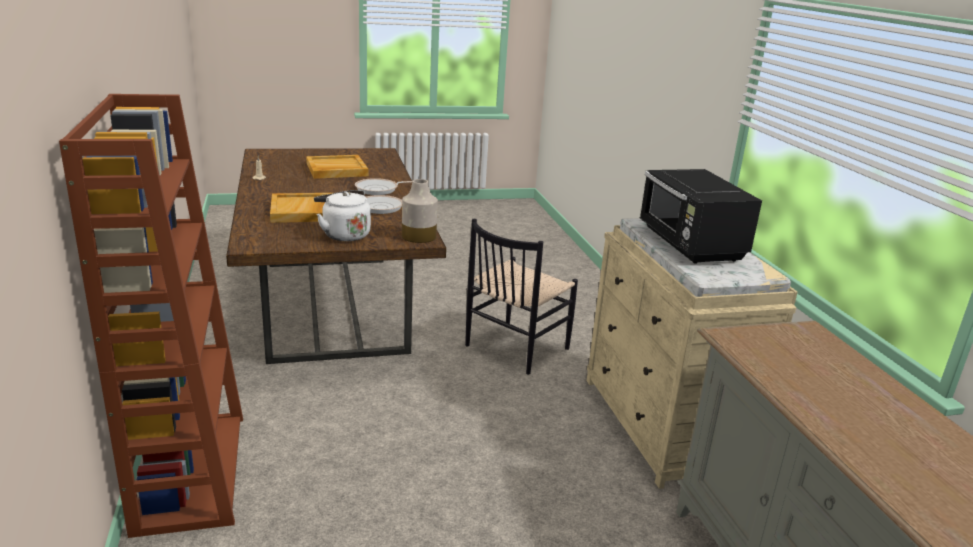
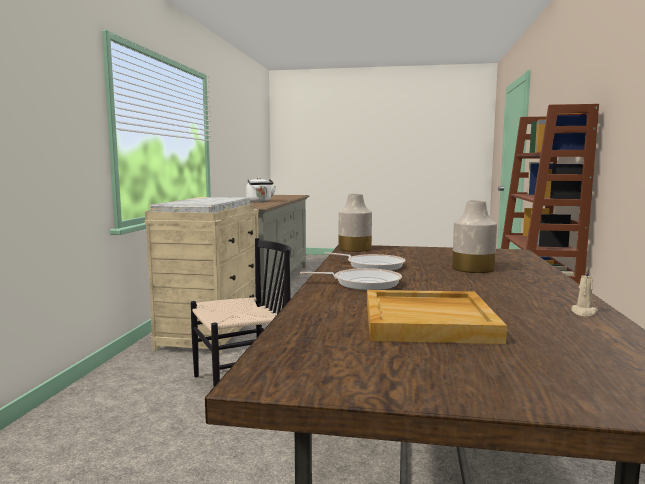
camera: 155 degrees left, 15 degrees down
(304, 211) = (472, 268): beige tray -> beige vase
(344, 235) = (426, 252): white kettle -> white kettle (259, 202)
(690, 245) = (208, 200): black microwave -> none

